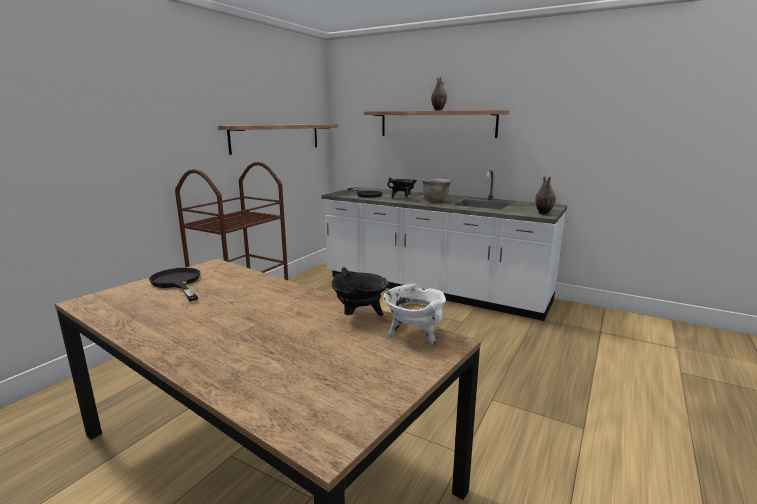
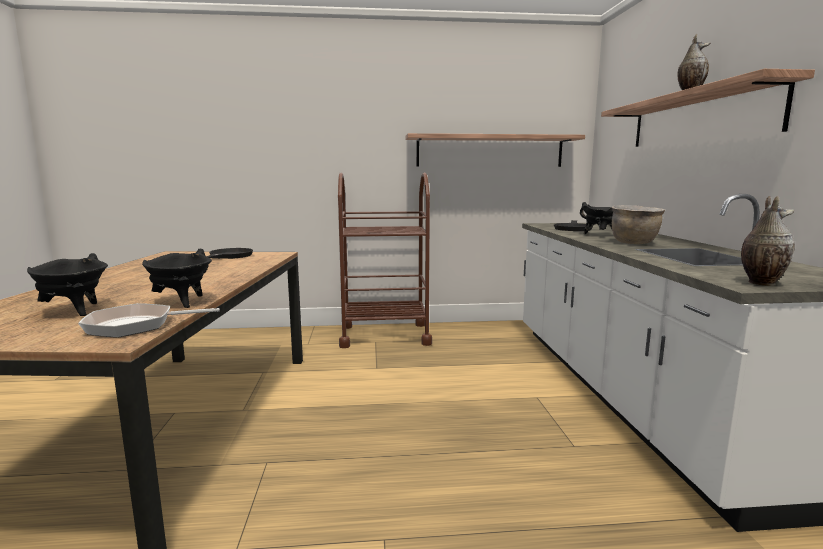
camera: 55 degrees right, 5 degrees down
(330, 357) = (74, 311): none -> black cooking pot
(414, 335) = (136, 325): white cooking pot -> frying pan

